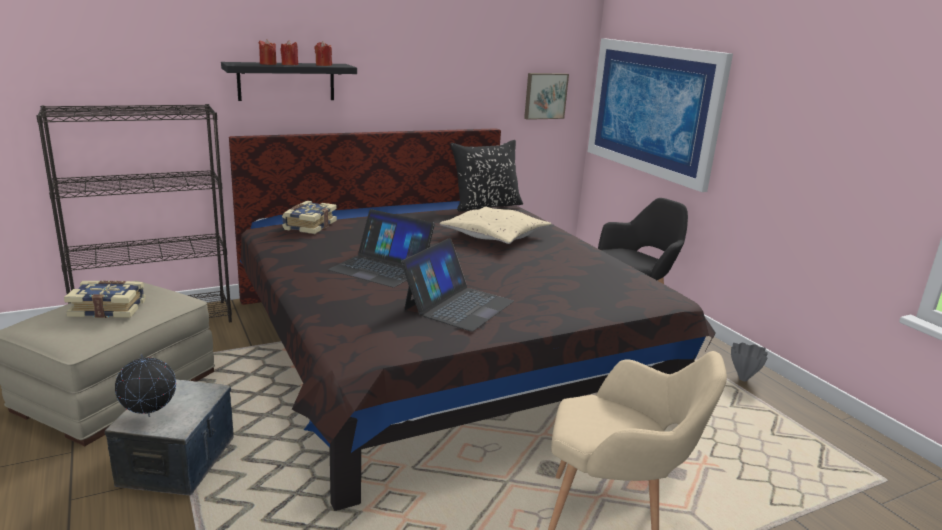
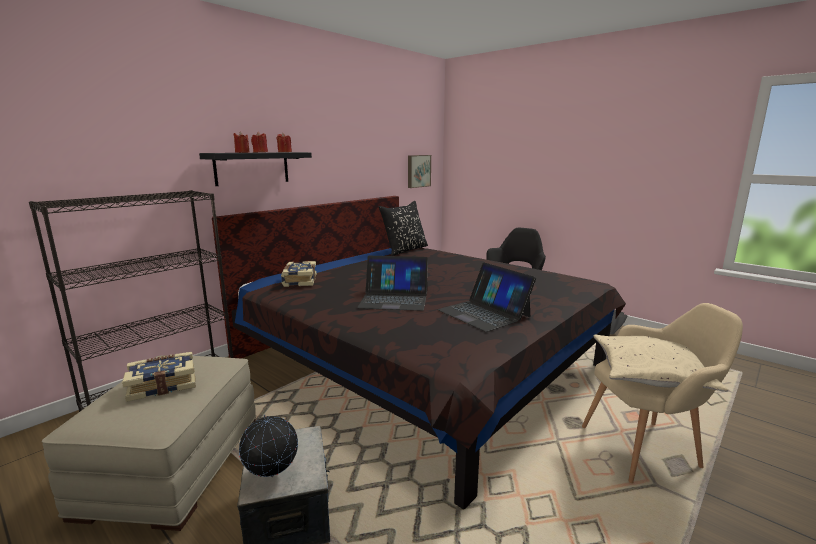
camera: 20 degrees left, 5 degrees down
(458, 305) = (484, 313): laptop -> laptop turned 135 degrees clockwise
(495, 236) = (439, 266): beige pillow -> beige pillow (650, 373)
(653, 109) = (497, 171): picture -> none

